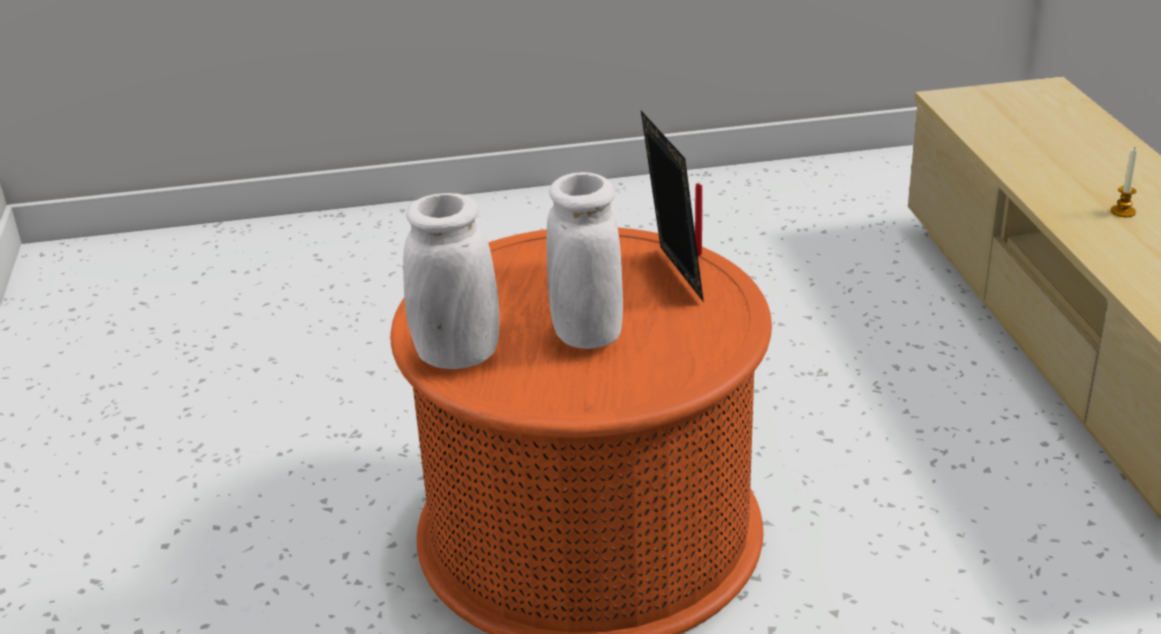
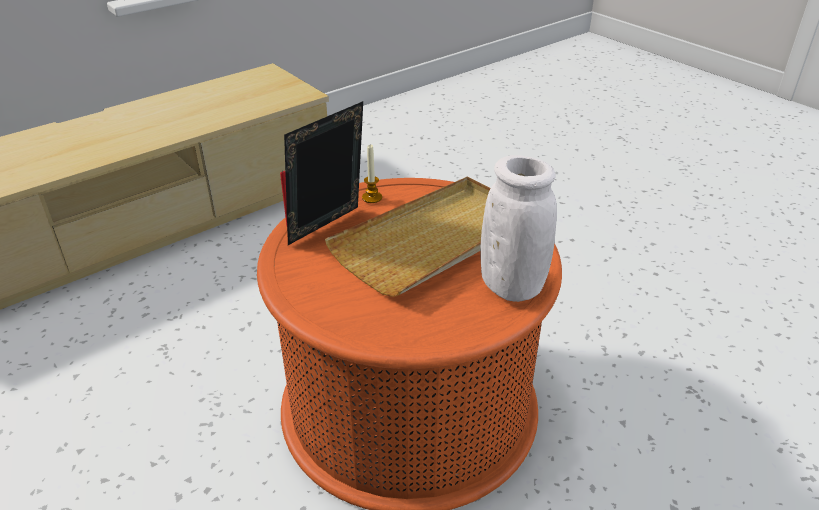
camera: 120 degrees left, 5 degrees up
(587, 334) = (435, 240): white vase -> beige tray
(1123, 212) = (92, 140): candle -> candle (372, 198)

